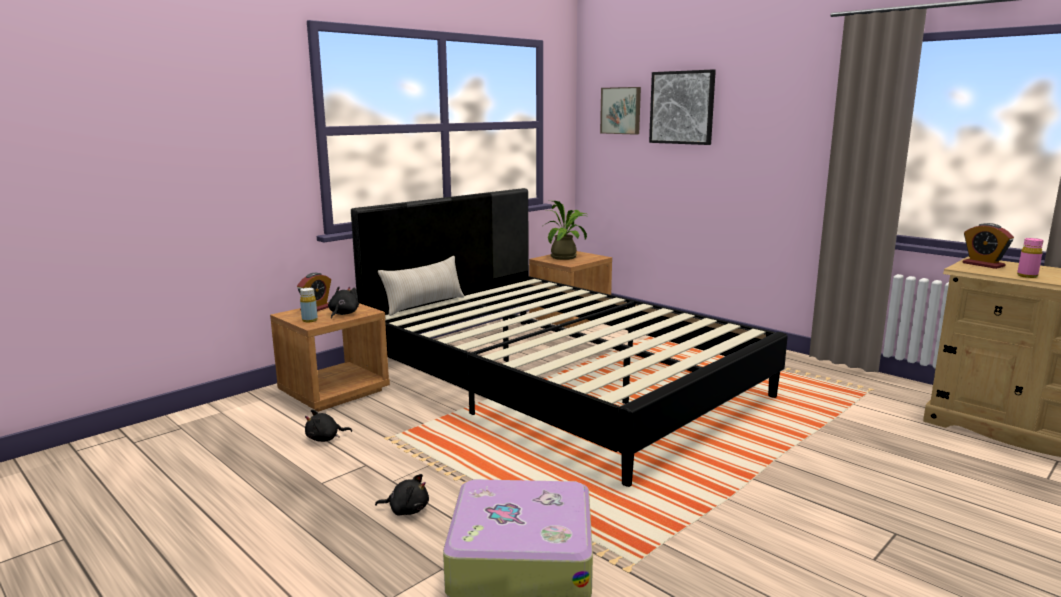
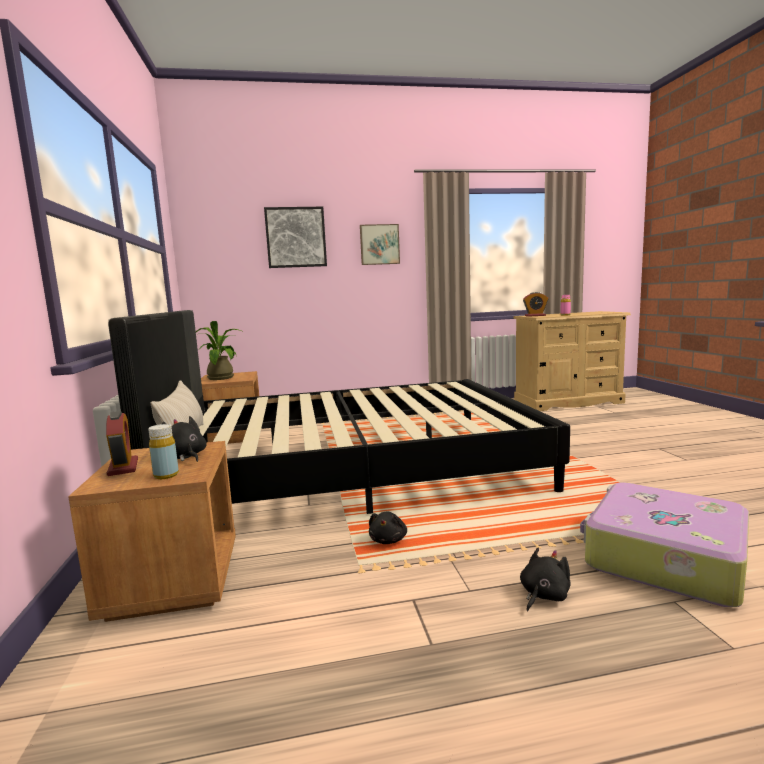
camera: 55 degrees left, 5 degrees down
(325, 439) = (306, 615): black plush toy -> black plush toy (388, 540)
(621, 110) = (231, 241): picture -> picture (379, 244)

